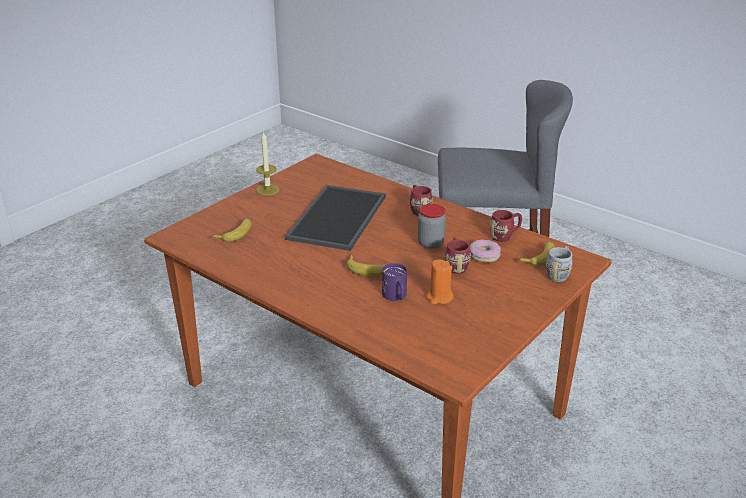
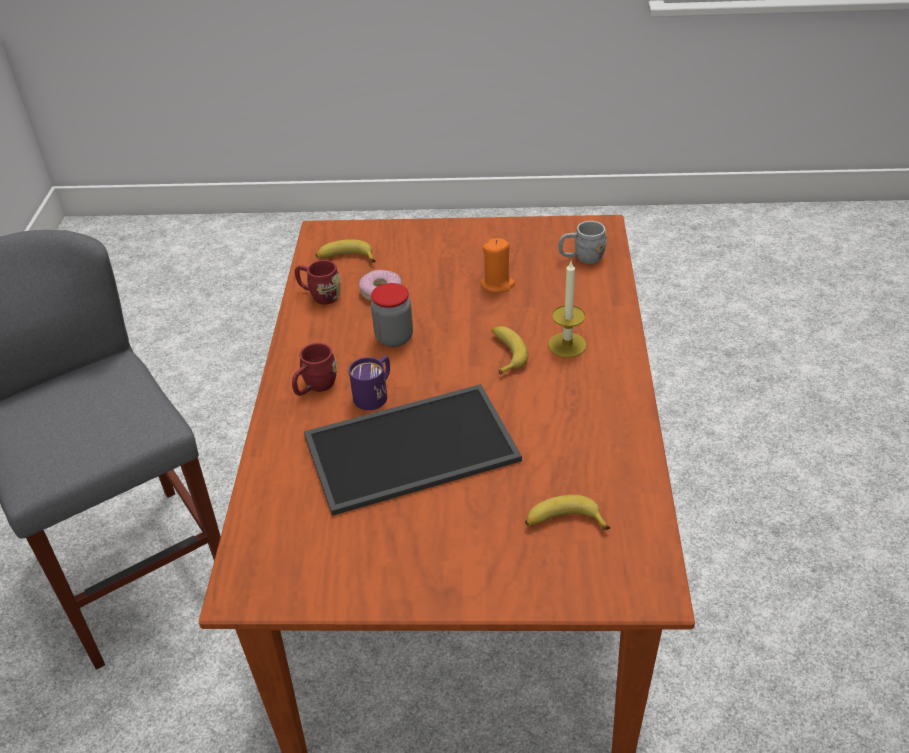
camera: 125 degrees left, 10 degrees up
(267, 190) = (403, 583): candle -> candle (567, 345)
(396, 297) = (531, 309): purple mug -> purple mug (375, 394)
(456, 265) = (423, 300): red mug -> none
(559, 273) = (367, 237): grey mug -> grey mug (582, 258)

